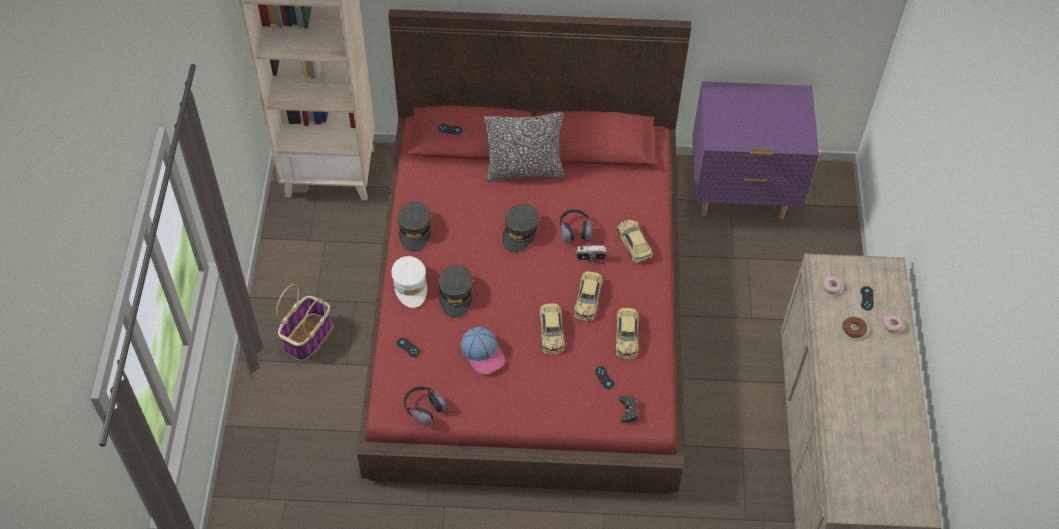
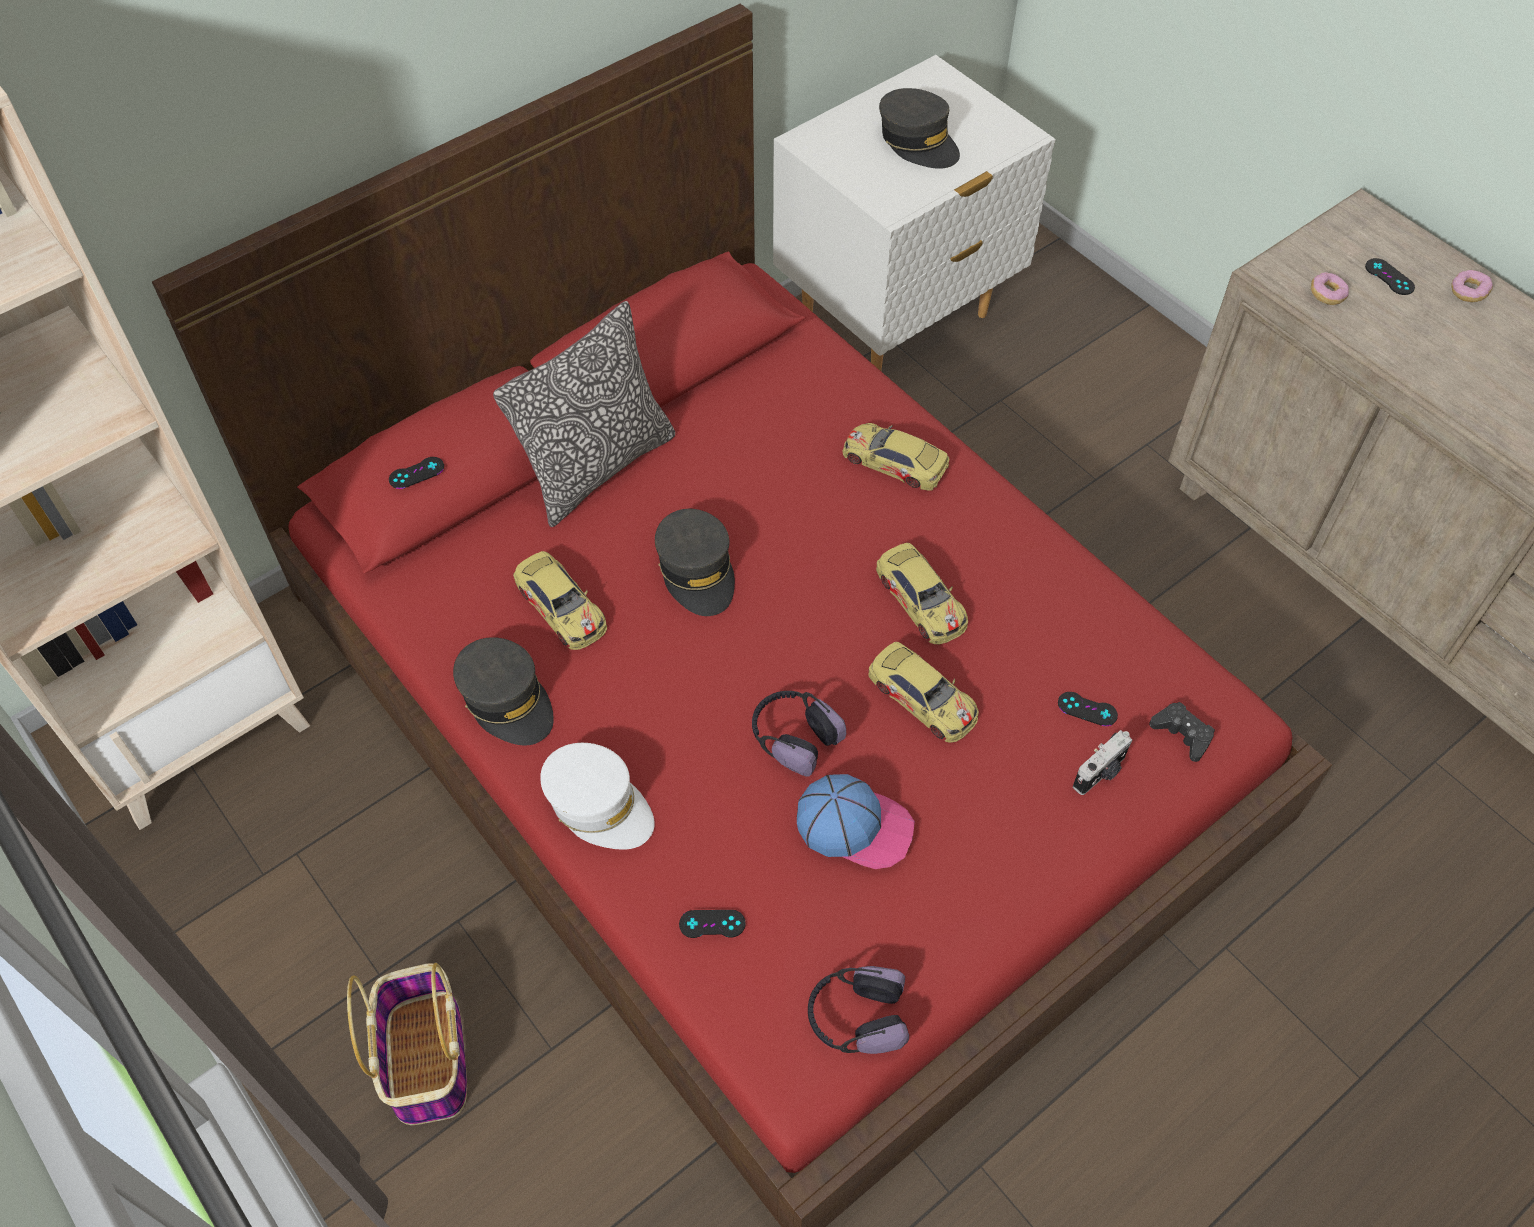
camera: 40 degrees left, 0 degrees up
(455, 295) = (700, 760): grey cap -> grey cap (918, 141)
(574, 229) = (780, 504): headphones -> headphones (794, 737)
(591, 258) = (856, 532): camera -> camera (1100, 773)
(626, 335) = (1044, 613): toy car -> toy car (561, 606)
(741, 194) = (896, 319): purple nightstand -> white nightstand
(853, 329) = (1429, 332): donut -> none

